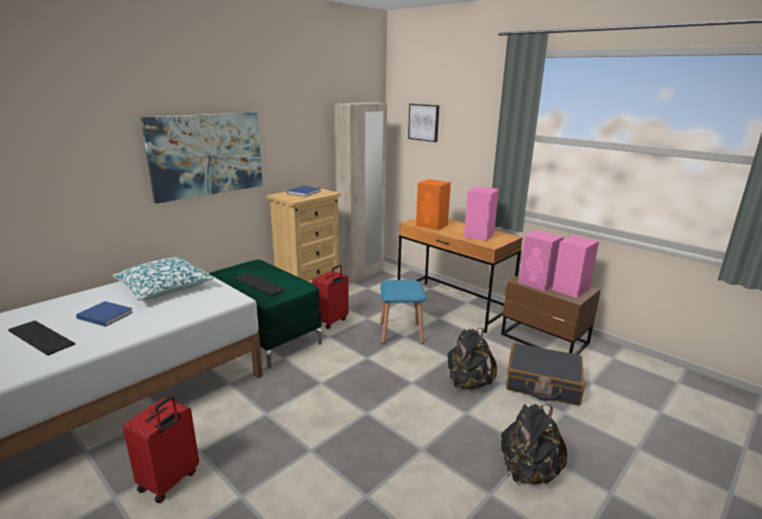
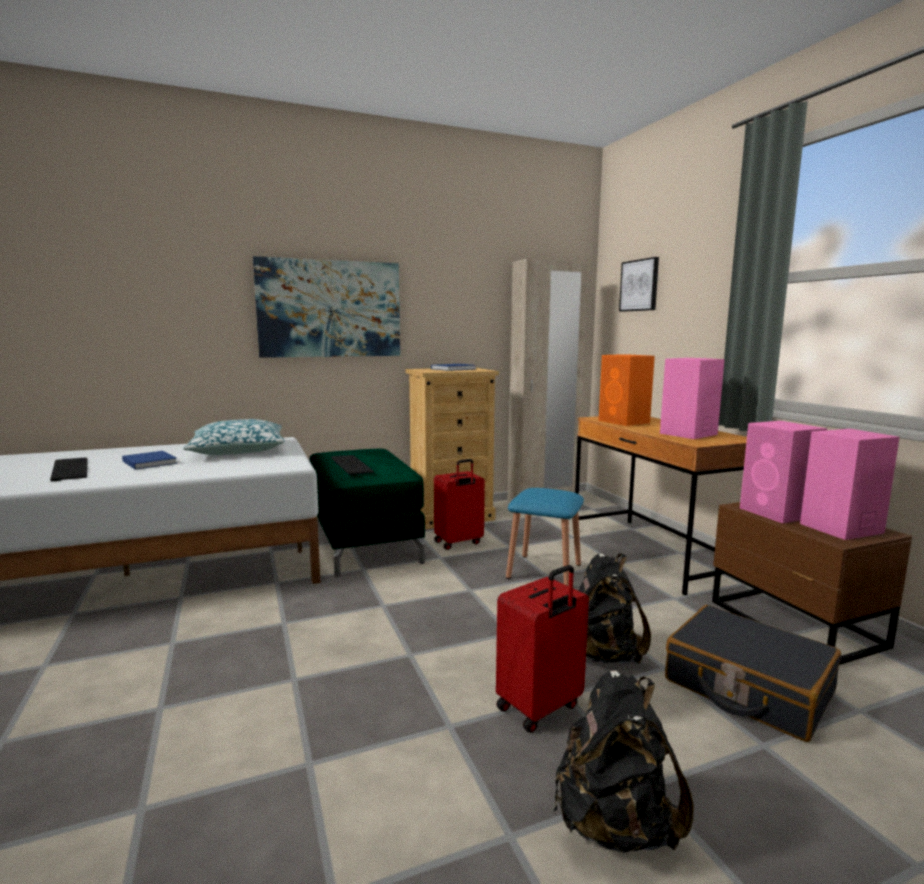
camera: 25 degrees right, 10 degrees down
(170, 481) = (109, 666): red suitcase -> red suitcase (540, 708)

